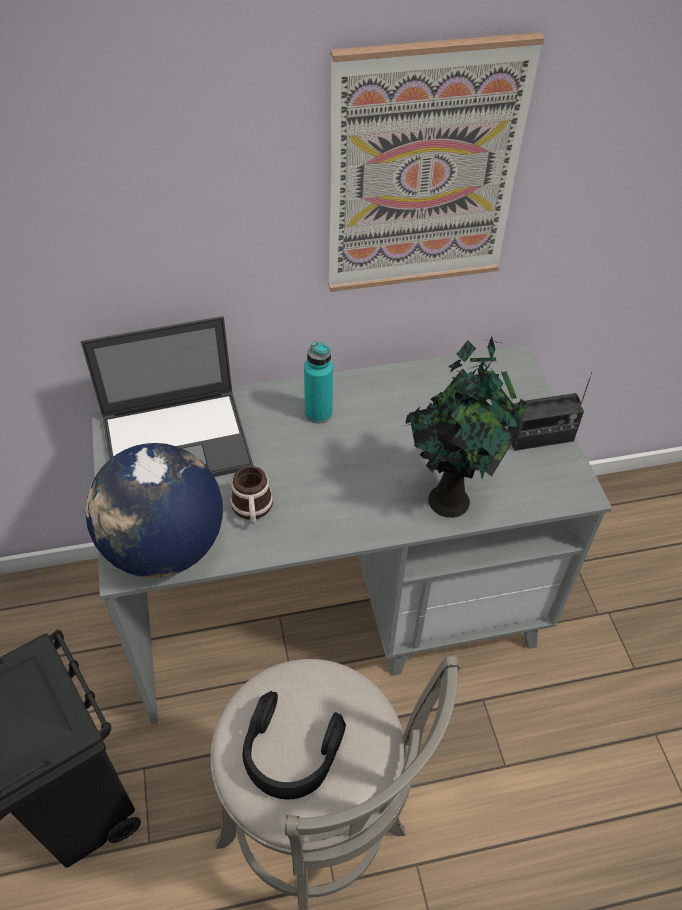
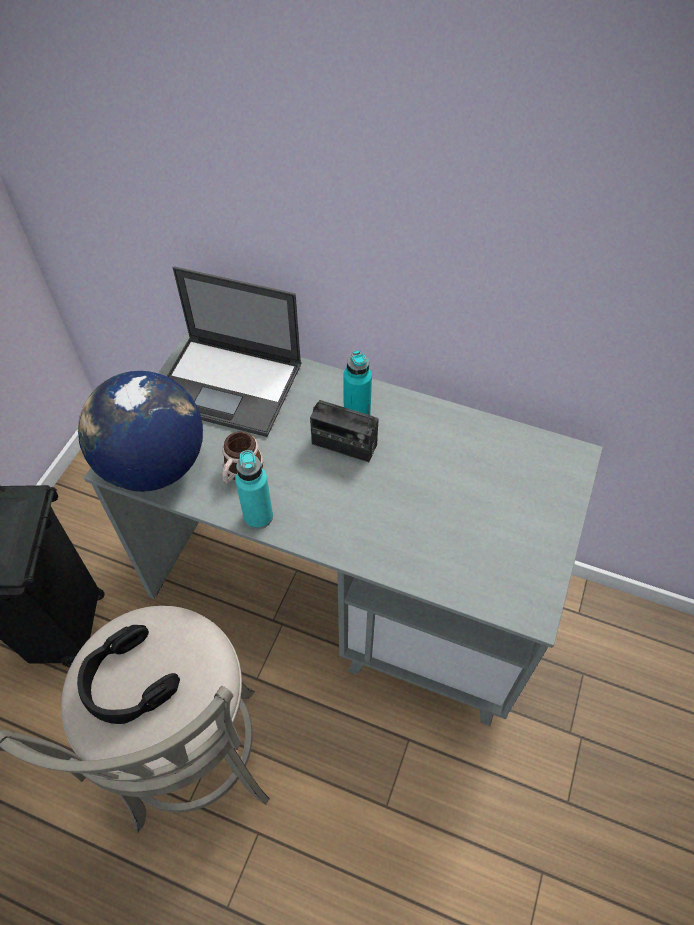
camera: 35 degrees right, 5 degrees up
(302, 539) = (258, 516): none -> turquoise bottle
(423, 171) = (513, 227): picture -> none
(449, 497) = (407, 549): potted plant -> none
(540, 437) = (538, 540): radio -> radio (344, 444)

